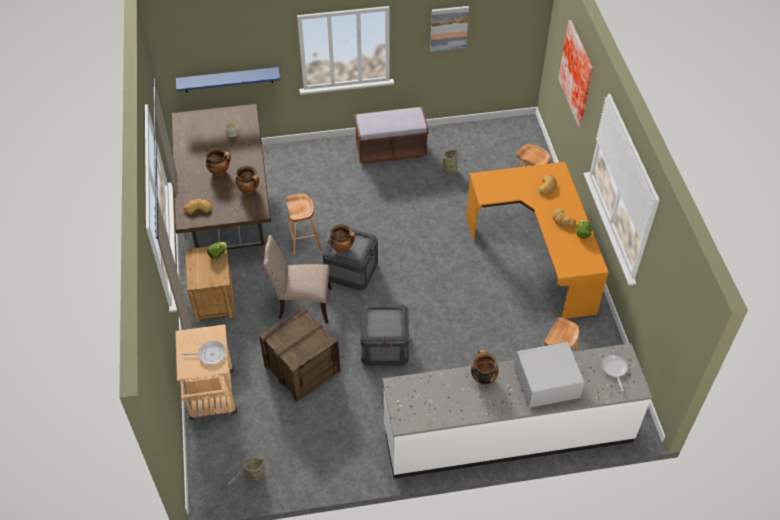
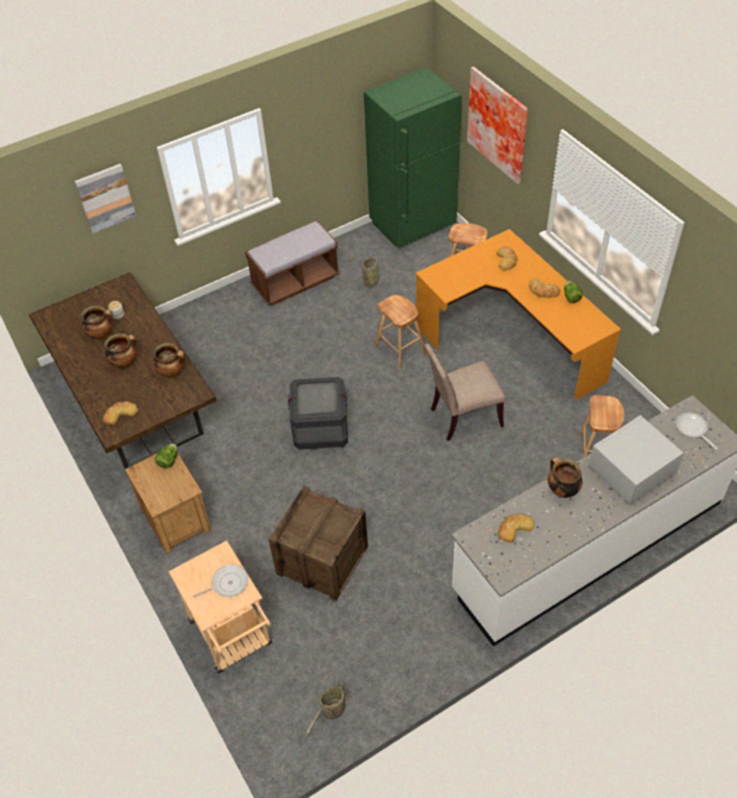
camera: 20 degrees left, 0 degrees up
(228, 79) = (89, 252): blue shelf -> none
(302, 304) = (284, 486): beige chair -> beige chair (462, 417)
(304, 239) = (247, 411): brown stool -> brown stool (400, 349)
(342, 248) = (309, 403): cooking pot -> cooking pot (102, 334)
(384, 347) = (403, 500): crate -> none
(430, 392) = (514, 528): none -> bread
(449, 28) = (328, 118): picture -> picture (105, 198)
(508, 134) = (413, 225): none -> green fridge

